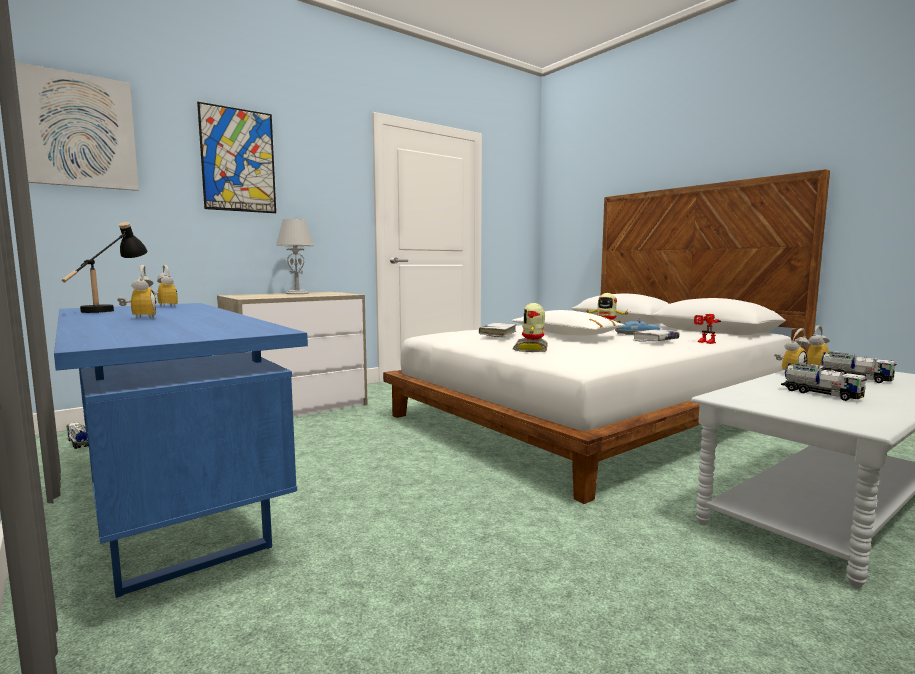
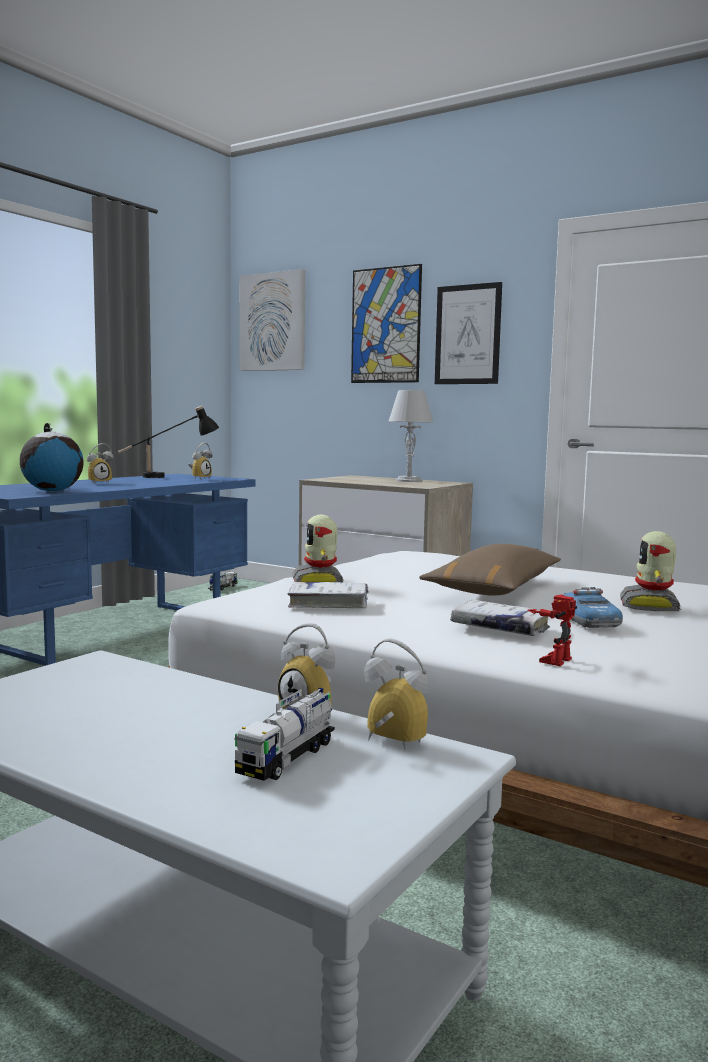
camera: 70 degrees right, 0 degrees up
(224, 325) = (52, 491): none -> globe
(315, 180) = (467, 334): none -> picture
(498, 334) = (416, 564): white book -> white book (329, 603)
(531, 349) = (319, 581): toy robot -> toy robot turned 90 degrees counterclockwise
(565, 334) = (495, 588): white pillow -> brown pillow
(821, 394) = (123, 711): toy truck -> none

